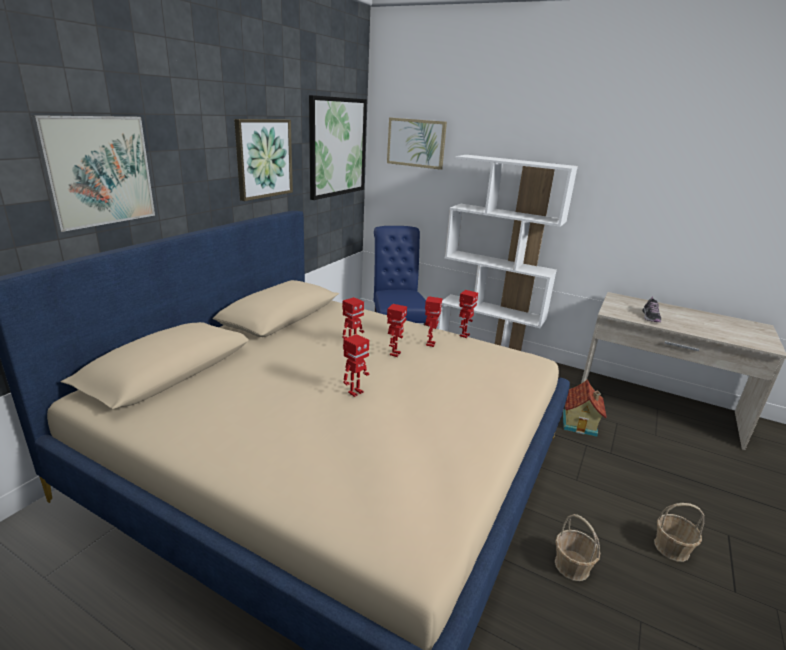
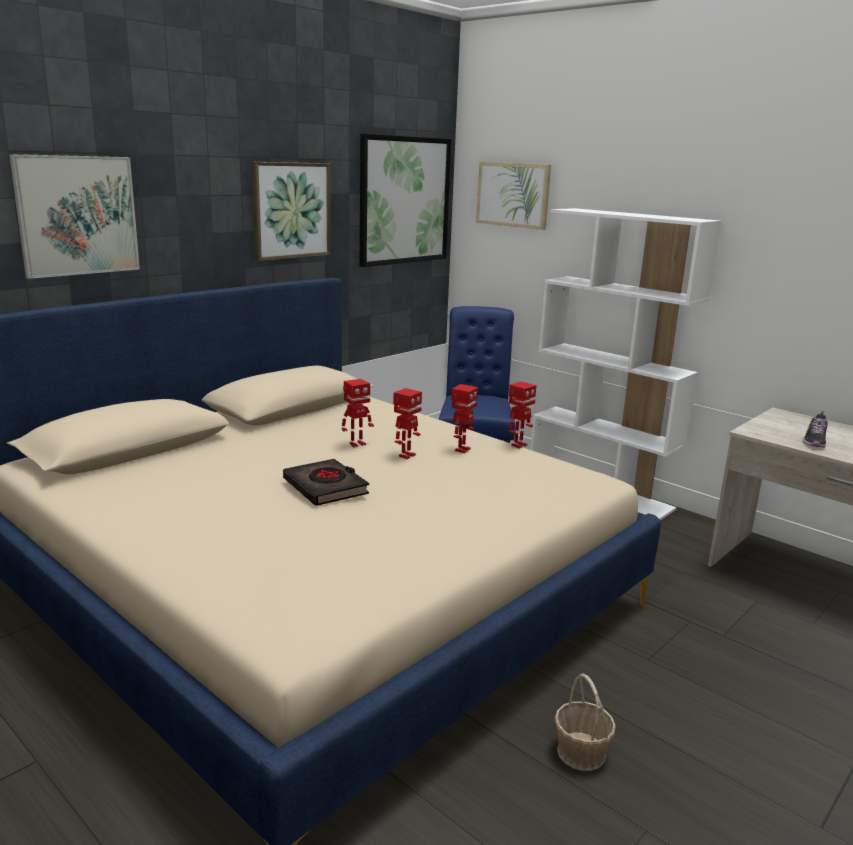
camera: 15 degrees right, 5 degrees down
(355, 392) = (326, 487): toy robot -> black book
(580, 424) = (695, 595): toy house -> none
(672, 548) = (749, 759): basket -> none

